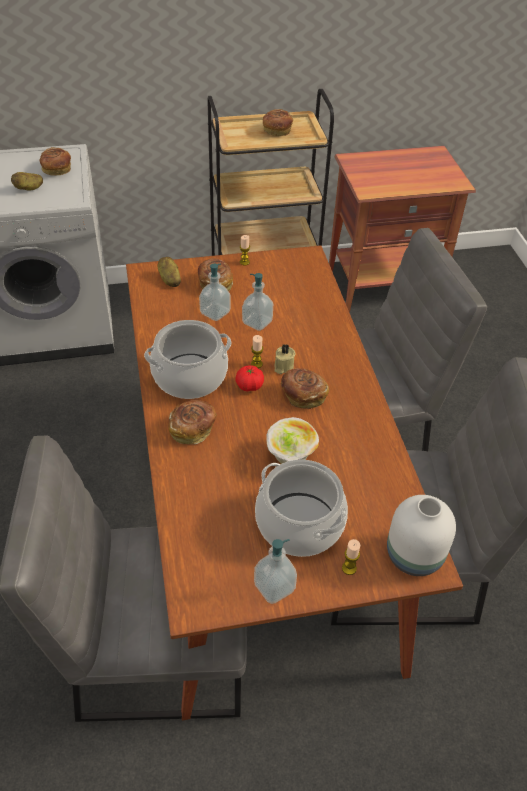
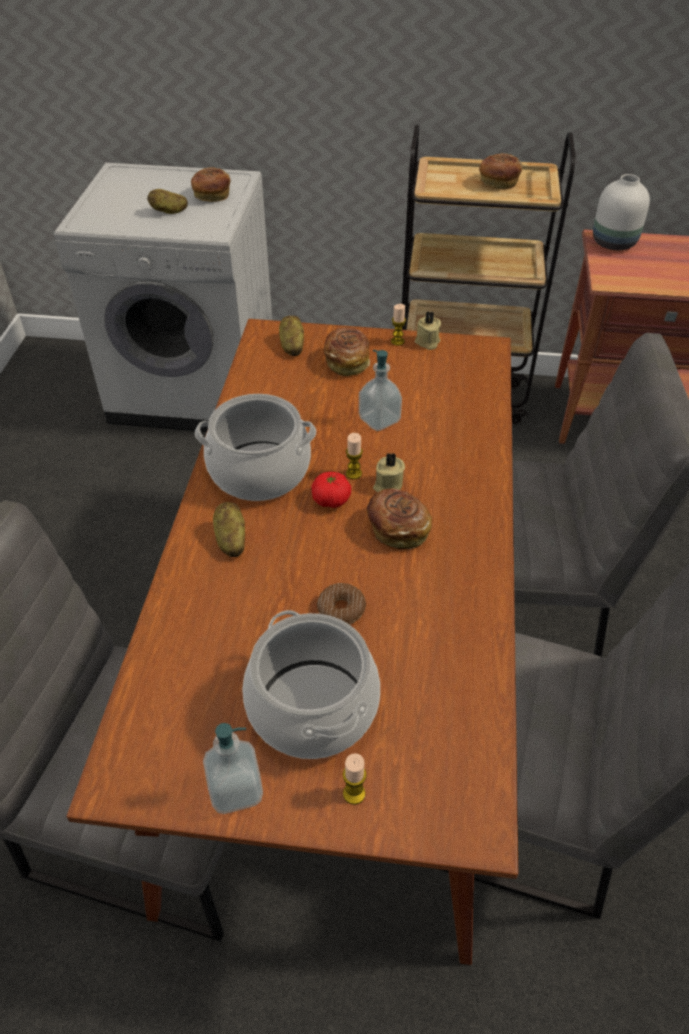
camera: 20 degrees right, 0 degrees up
(192, 429) = (230, 540): bread -> potato
(215, 313) = (330, 397): soap dispenser -> none
(266, 259) = (427, 342): none -> beige candle
(289, 457) = (341, 609): bowl -> donut
(413, 557) = (458, 805): white vase -> white vase (613, 243)

